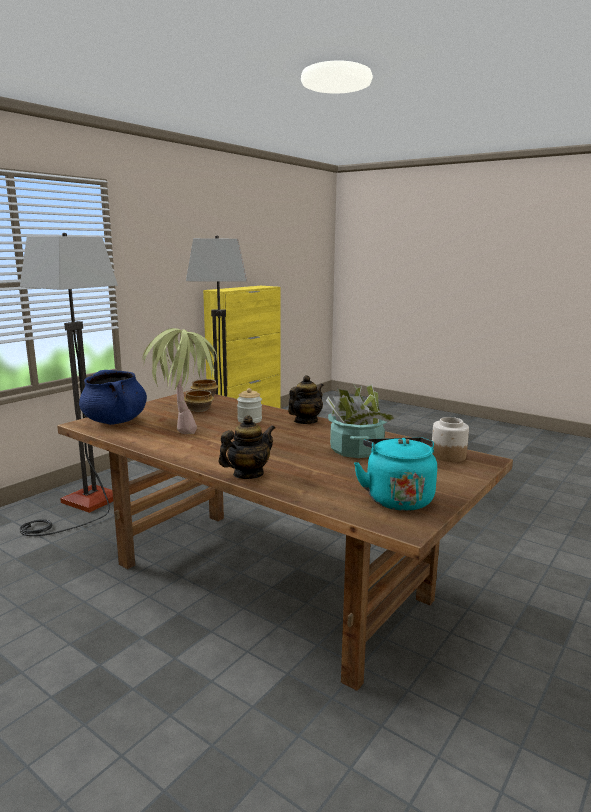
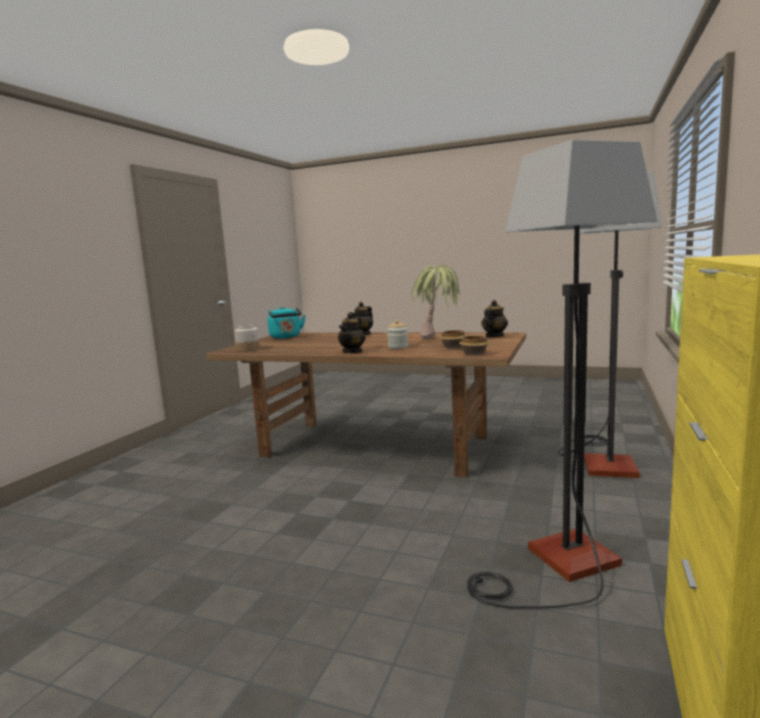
camera: 165 degrees right, 5 degrees down
(115, 421) = (494, 336): blue cooking pot -> teapot
(356, 450) = (308, 345): potted plant -> none

